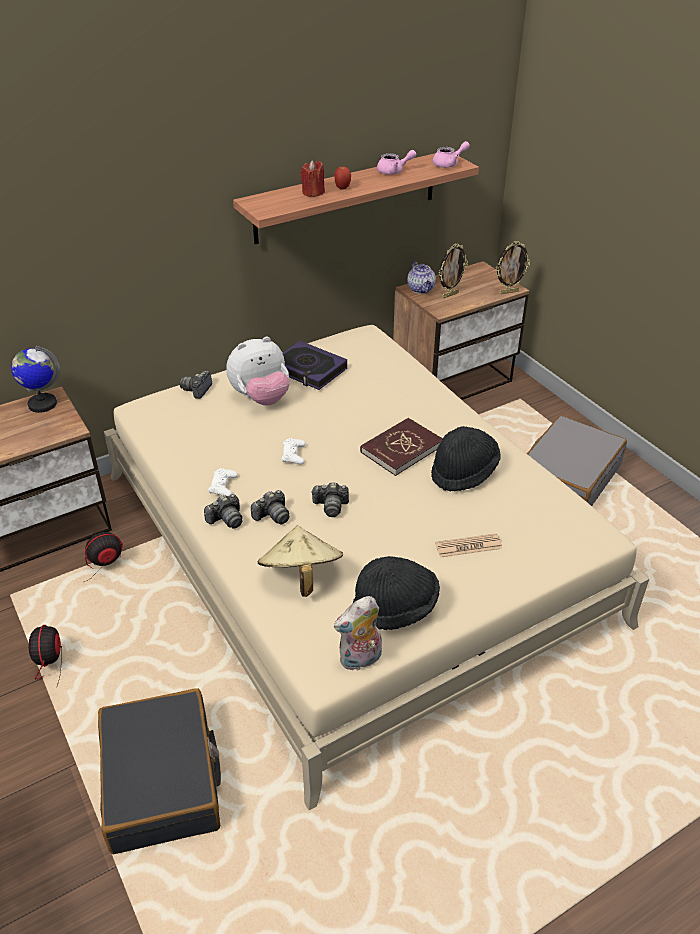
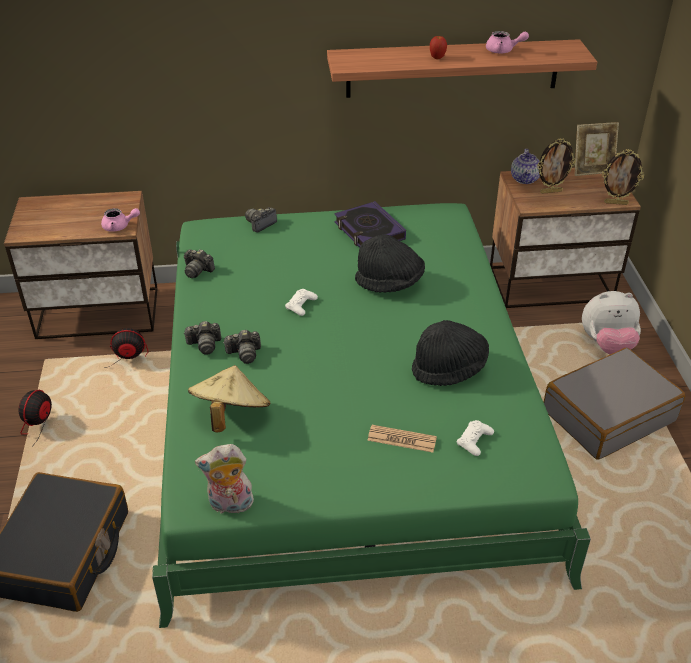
camera: 25 degrees right, 0 degrees up
(42, 404) = (116, 201): globe -> none
(223, 485) = (222, 314): white game controller -> white game controller (474, 440)
(261, 398) = (310, 246): plush toy -> plush toy (607, 345)
(313, 193) = (405, 57): red candle -> none
(331, 506) = (300, 361): camera -> camera (197, 270)
(350, 546) = (345, 411): beige bed -> green bed
(395, 608) = (293, 471): black hat -> black hat (390, 283)
(401, 449) = (403, 329): red book -> none
(449, 164) = (567, 53): pink teapot -> pink teapot (119, 227)
(470, 269) = (592, 170): none -> picture frame

